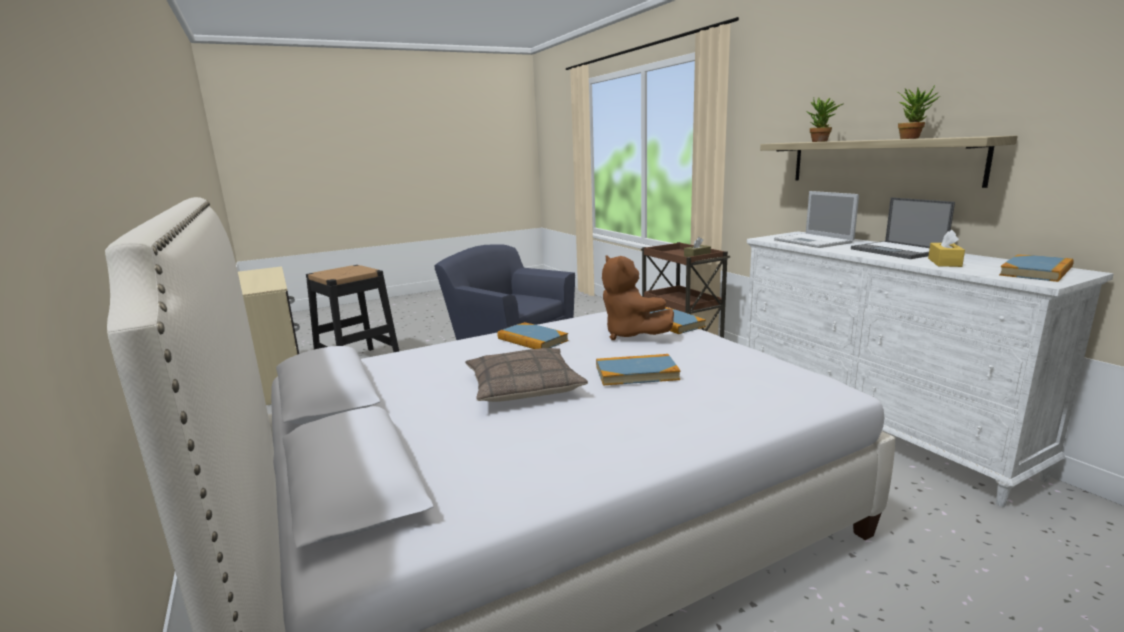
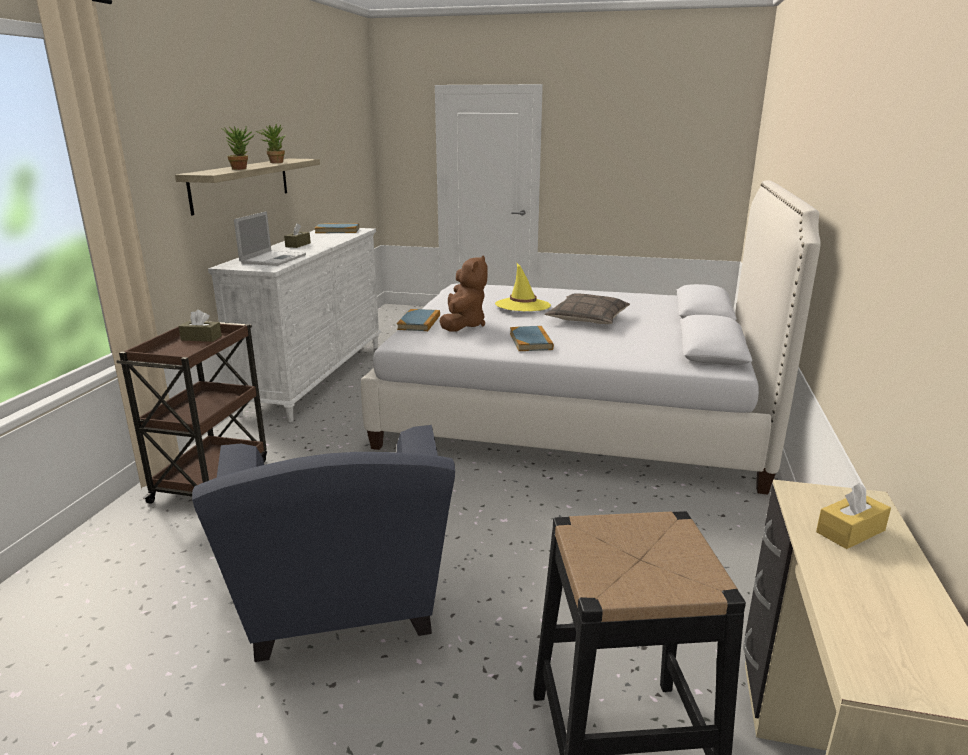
camera: 140 degrees left, 5 degrees up
(636, 373) = (523, 305): book -> yellow hat
(898, 251) = (298, 245): laptop -> brown tissue box
(944, 262) = (330, 238): yellow tissue box -> yellow tissue box (850, 531)

